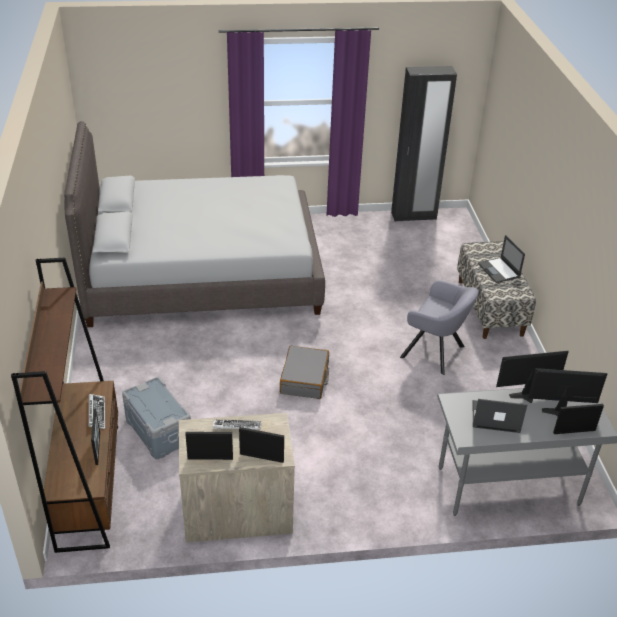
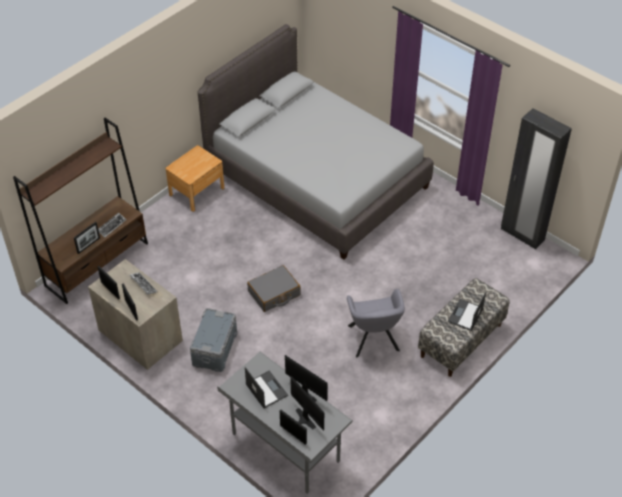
camera: 50 degrees right, 10 degrees up
(102, 351) = (196, 191): none -> brown nightstand
(158, 431) = (161, 262): grey storage box -> grey storage box (214, 348)

